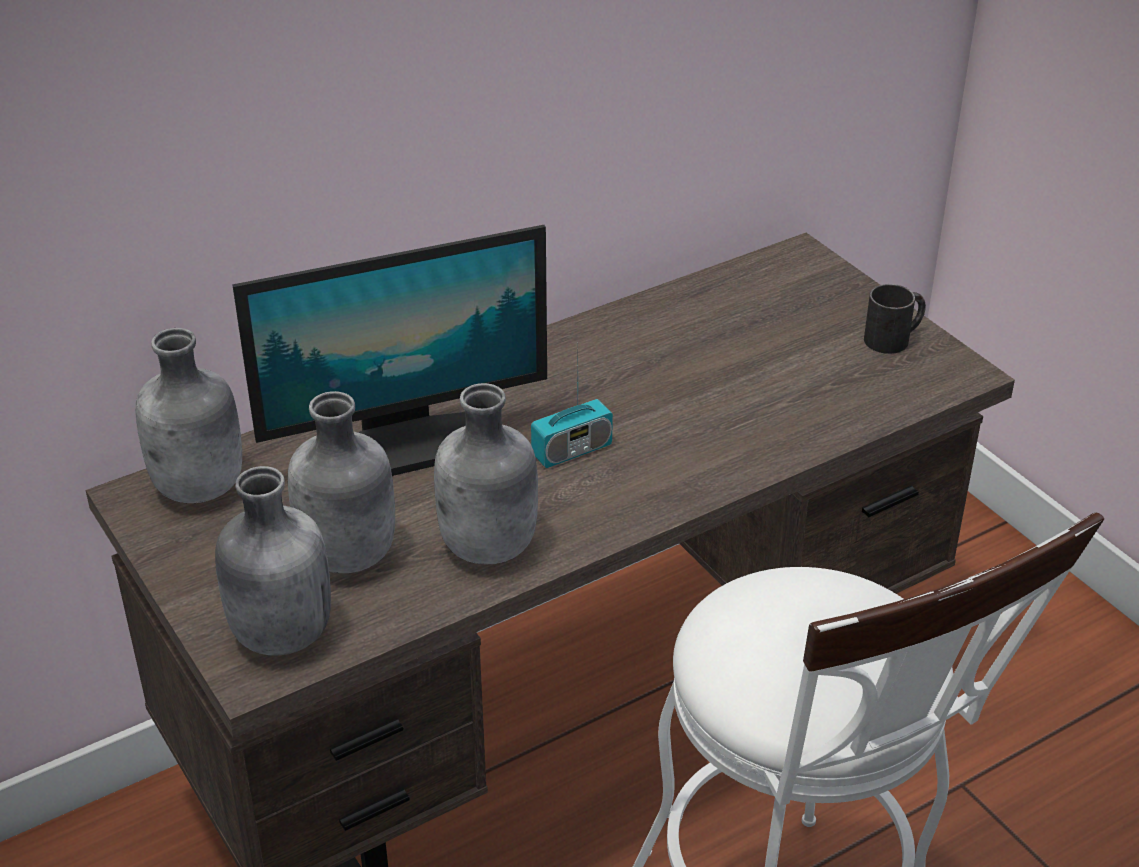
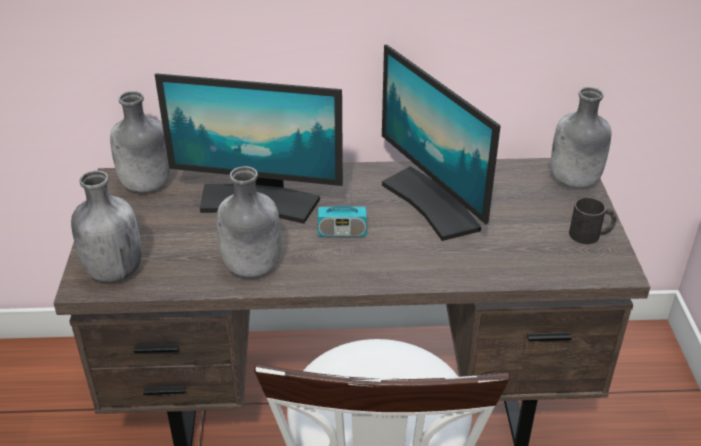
camera: 30 degrees right, 0 degrees up
(349, 556) = (181, 245): grey bottle -> grey bottle (574, 181)
(659, 366) = (432, 203): none -> monitor

